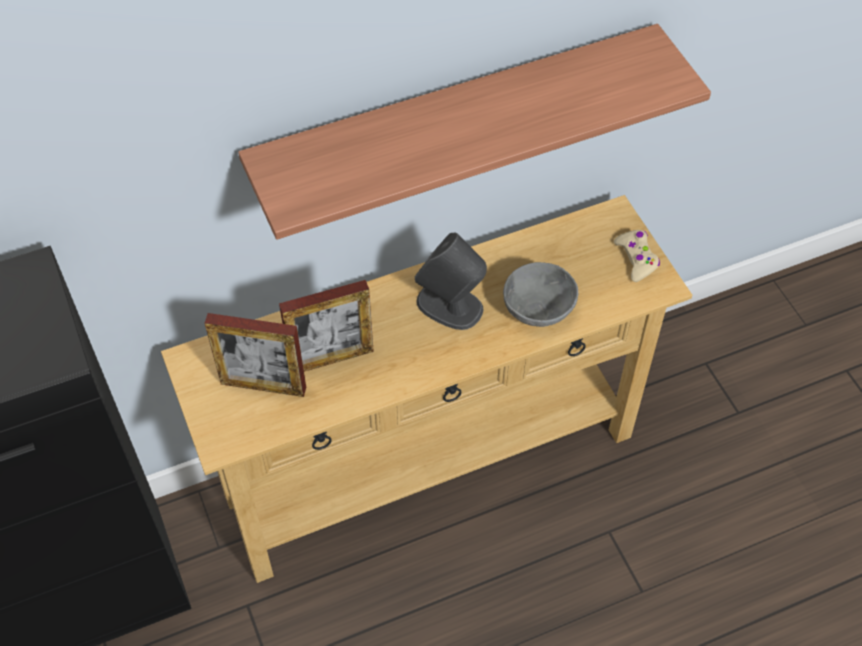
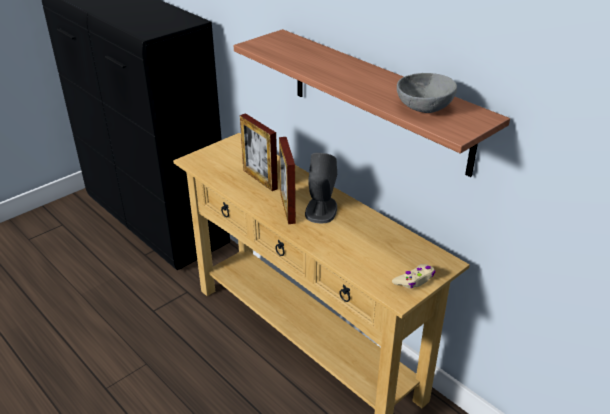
camera: 70 degrees right, 20 degrees down
(263, 385) = (231, 163): picture frame -> picture frame (287, 208)
(539, 309) = (340, 244): grey bowl -> grey bowl (423, 107)

